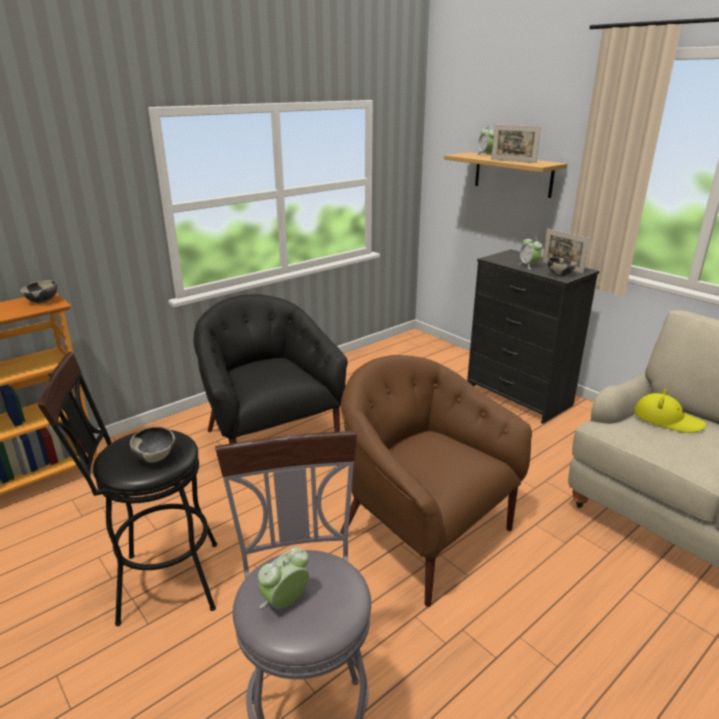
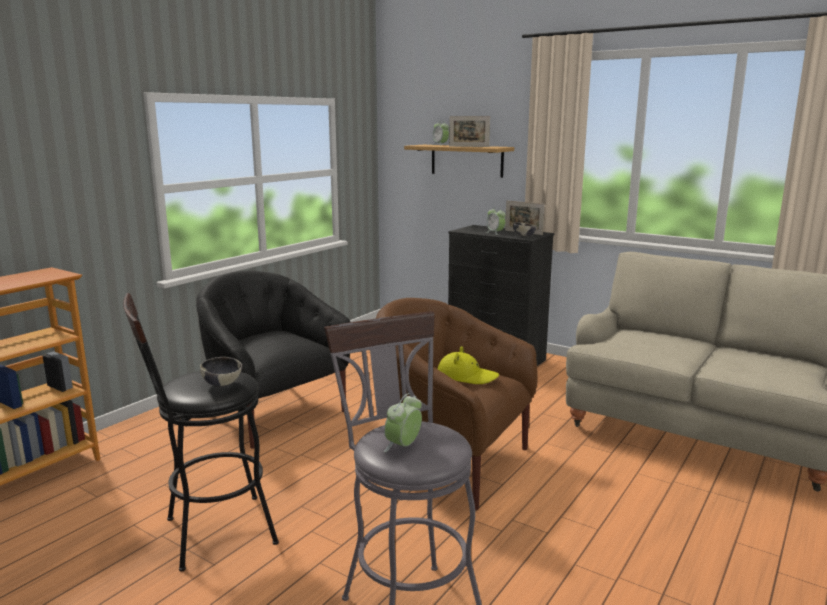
camera: 15 degrees left, 10 degrees down
(42, 301) = (47, 274): bowl -> none
(667, 420) = (636, 335): yellow hat -> yellow hat (466, 376)

